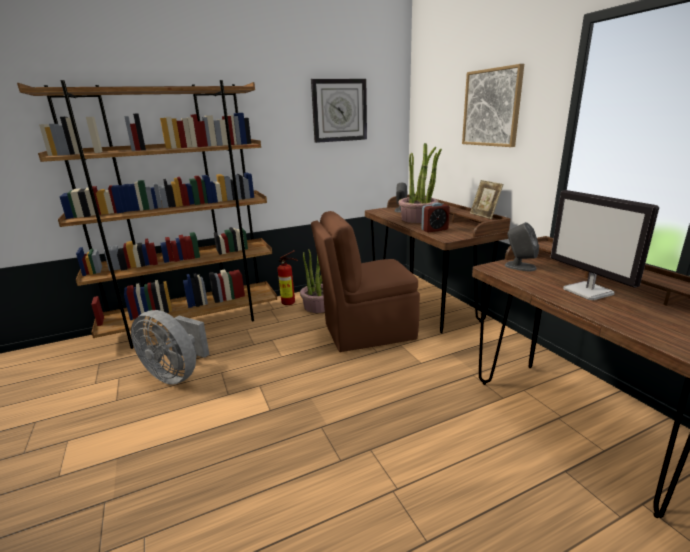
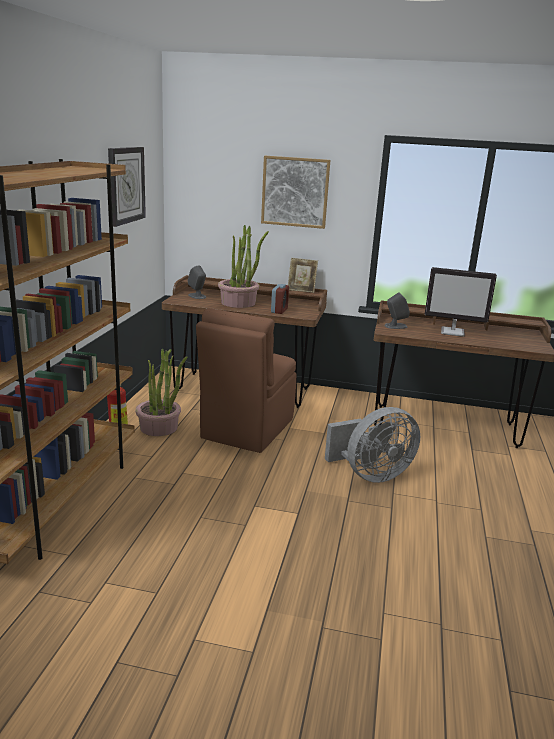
camera: 55 degrees left, 0 degrees up
(176, 374) = (162, 542): grey fan -> grey fan (371, 475)

